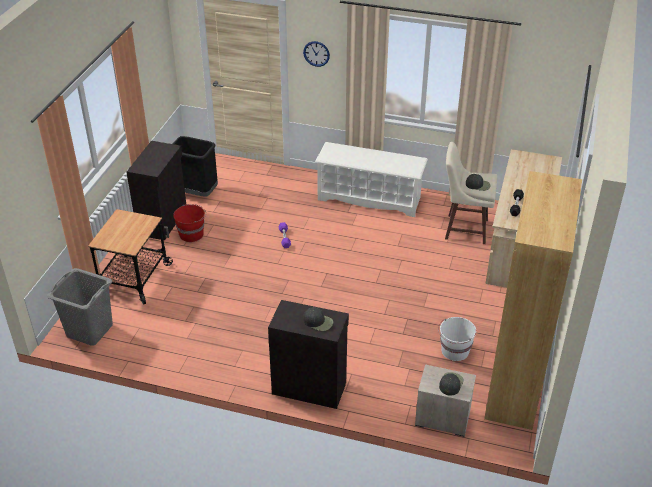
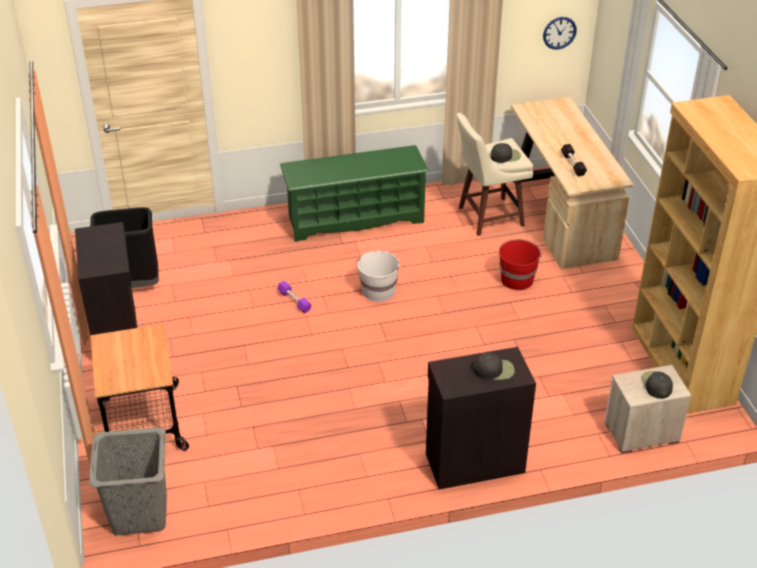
camera: 30 degrees left, 0 degrees up
(192, 234) = (171, 339): red bucket -> red bucket (517, 279)
(316, 53) = (251, 48): wall clock -> wall clock (559, 33)
(370, 198) = (355, 218): white shoe rack -> green shoe rack
(454, 351) = (592, 354): white bucket -> white bucket (378, 292)

